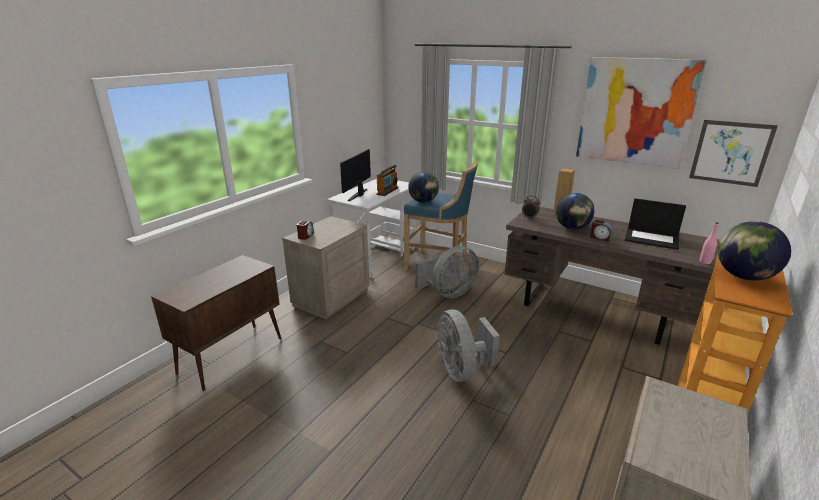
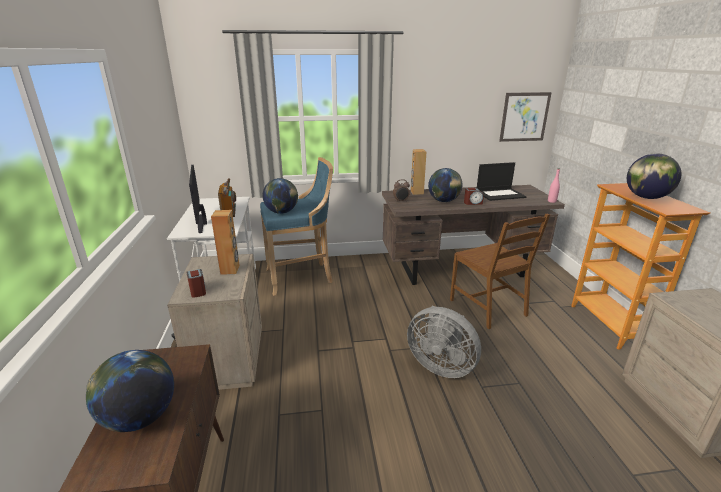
camera: 40 degrees left, 0 degrees up
(206, 283) = (140, 418): none -> globe
(338, 230) = (230, 270): none -> brown speaker
(448, 293) = (343, 300): grey fan -> none
(572, 352) = (489, 307): none -> brown chair
(635, 112) = (456, 91): picture -> none

